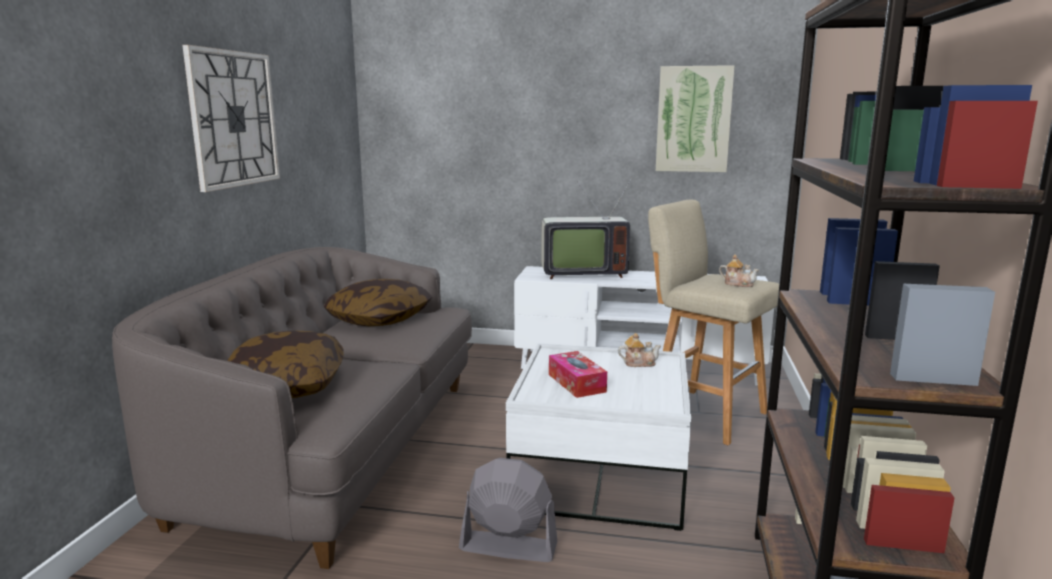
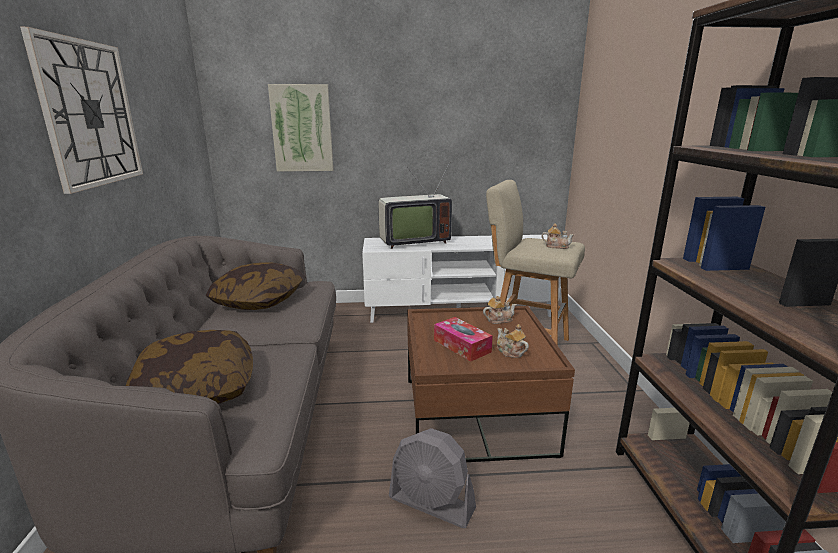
camera: 15 degrees left, 5 degrees up
(508, 546) = (431, 503): grey fan -> grey fan turned 150 degrees counterclockwise
(600, 476) = (475, 415): white coffee table -> brown coffee table
(628, 394) = (510, 352): none -> teapot
(693, 119) = (494, 114): picture -> picture (302, 128)

